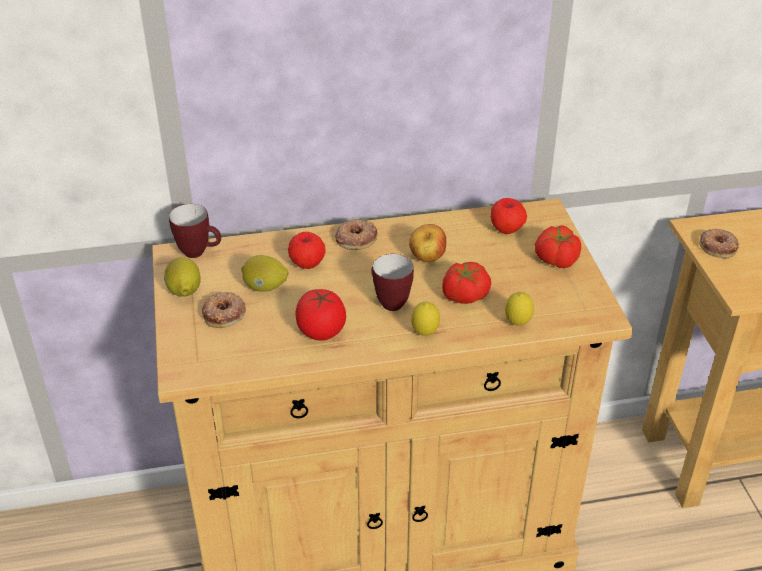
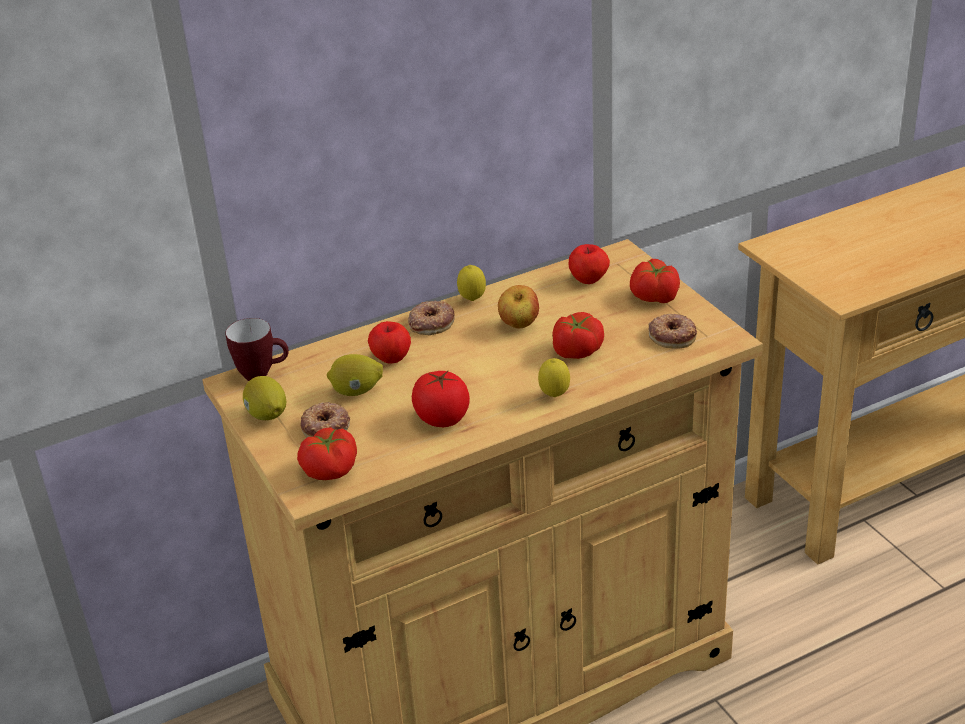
camera: 15 degrees left, 5 degrees down
(209, 355) = (331, 470): none -> tomato
(388, 302) = (499, 375): mug -> none
(517, 324) = (645, 365): lemon -> lemon (472, 300)
(718, 246) = (799, 258): donut -> donut (672, 335)

